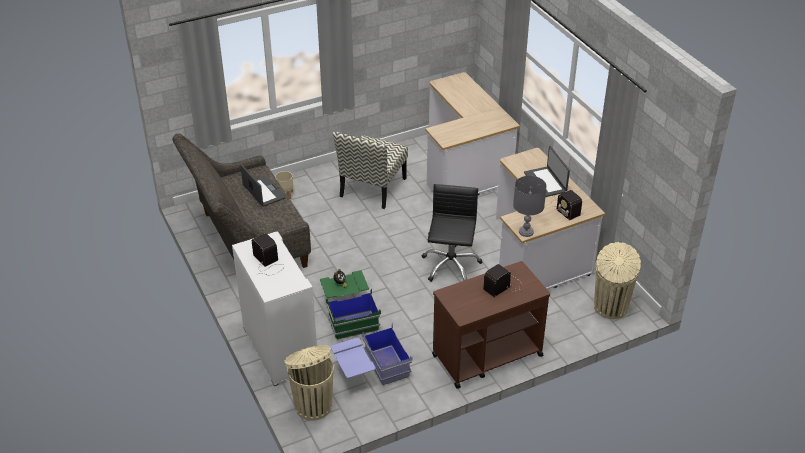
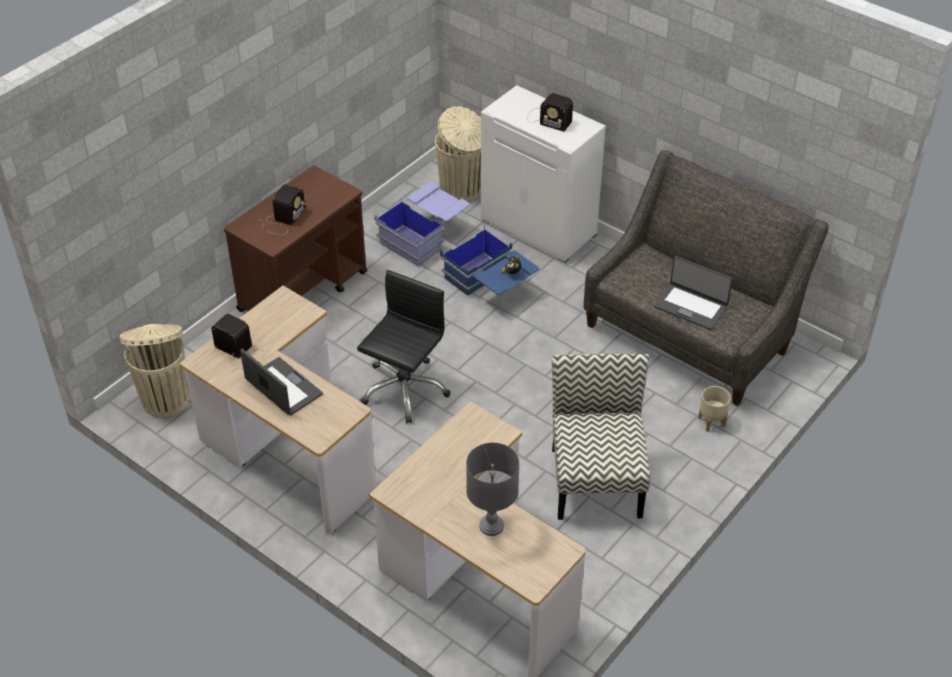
camera: 155 degrees right, 5 degrees up
(349, 314) = (490, 286): green storage box -> blue storage box
(450, 265) = (404, 389): black office chair -> black office chair turned 135 degrees counterclockwise
(525, 232) = (282, 298): grey table lamp -> grey table lamp (492, 525)

